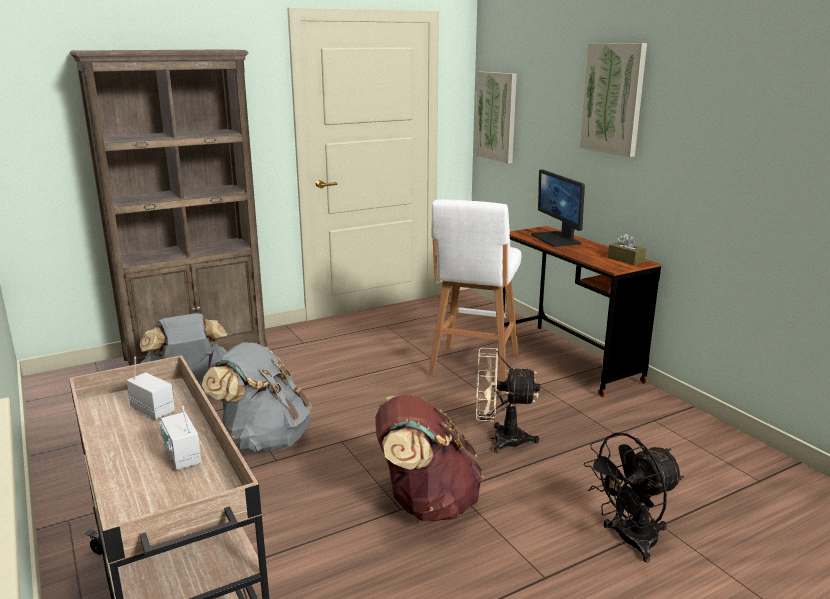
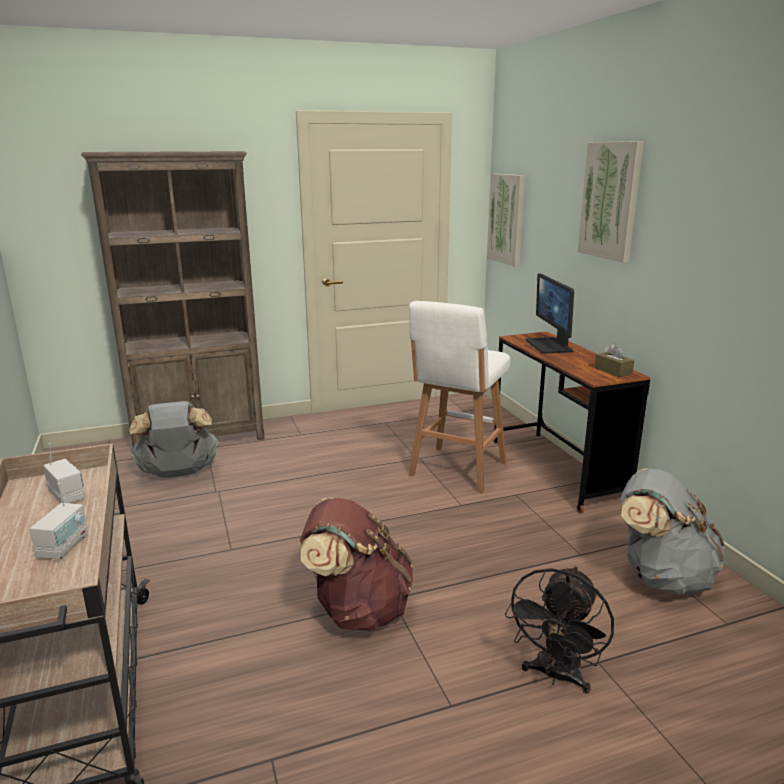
camera: 10 degrees right, 0 degrees up
(182, 457) = (64, 546): radio -> radio turned 150 degrees counterclockwise
(264, 440) = (227, 528): grey backpack -> grey backpack (661, 577)
(500, 439) = (456, 549): beige fan -> none
(629, 541) = (556, 676): black fan -> black fan turned 45 degrees counterclockwise

